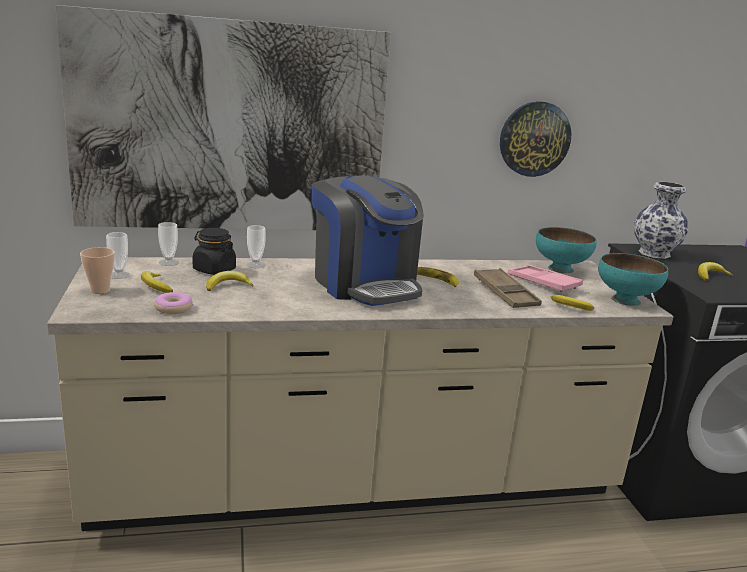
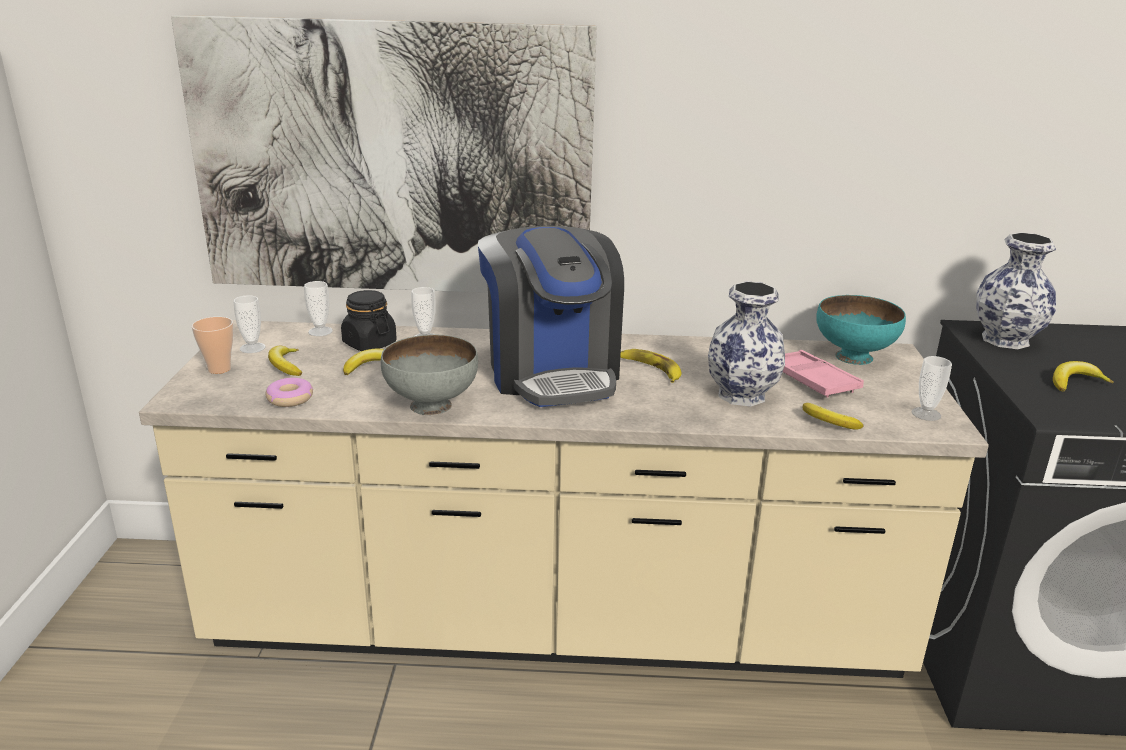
camera: 15 degrees right, 5 degrees up
(290, 309) = (432, 406): none -> grey bowl
(505, 293) = (743, 395): brown tray -> vase
(534, 139) = (819, 169): wall clock -> none
(626, 300) = (926, 414): turquoise bowl -> cup

